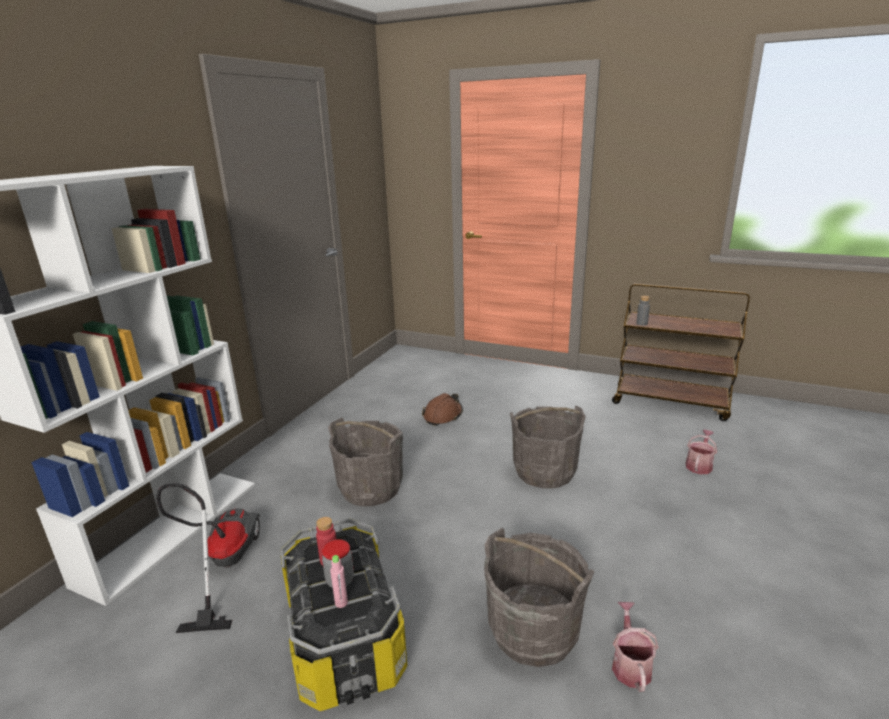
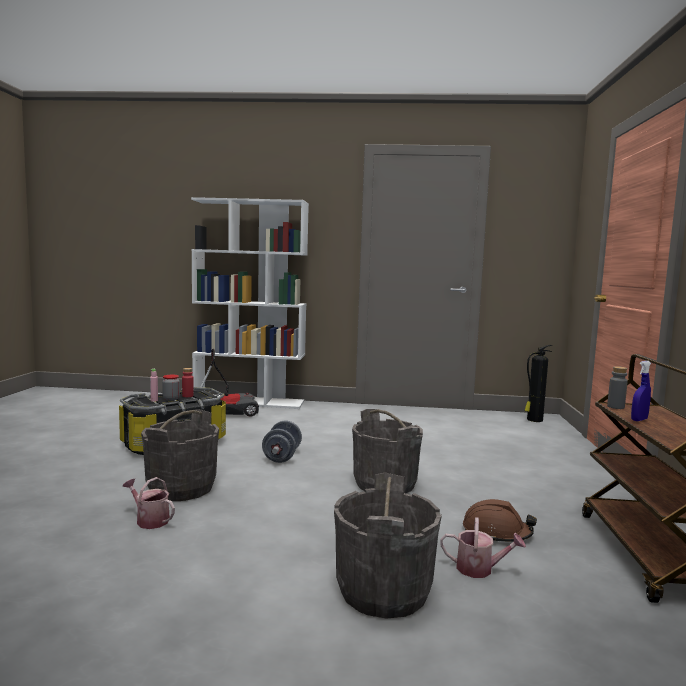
camera: 70 degrees right, 15 degrees down
(371, 488) = (315, 432): grey bucket -> grey bucket (384, 590)
(407, 358) = (534, 420): none -> fire extinguisher
(443, 415) = (442, 441): brown hard hat -> brown hard hat (496, 533)
(447, 527) = (282, 456): none -> grey dumbbell
(630, 664) = (149, 520): watering can -> watering can turned 135 degrees counterclockwise
(676, 326) = (639, 420): none -> blue spray bottle

